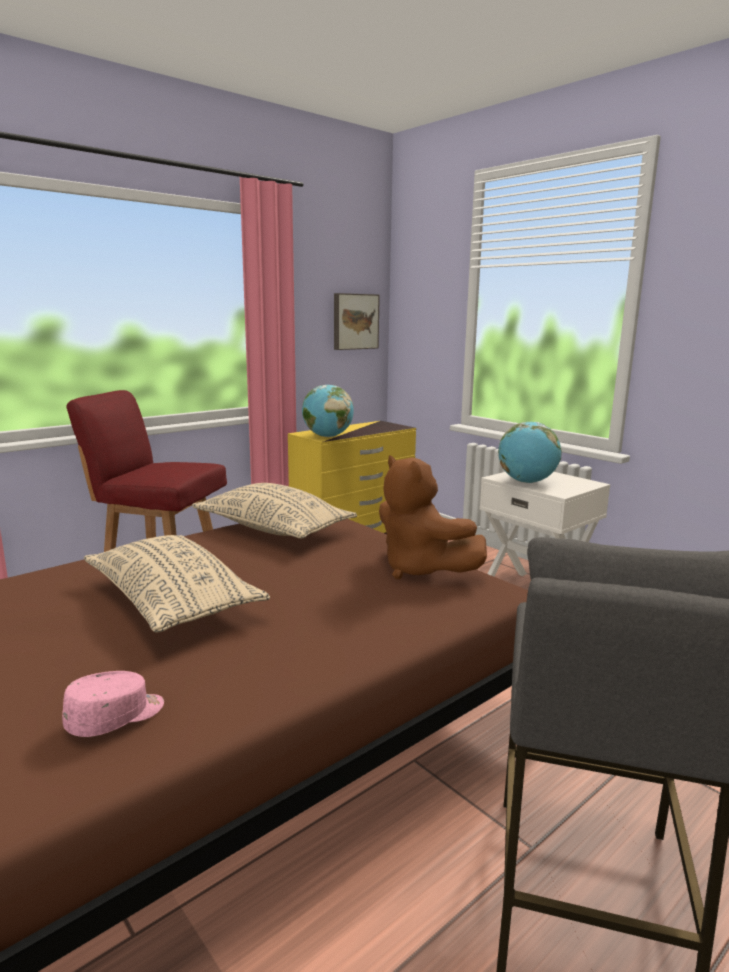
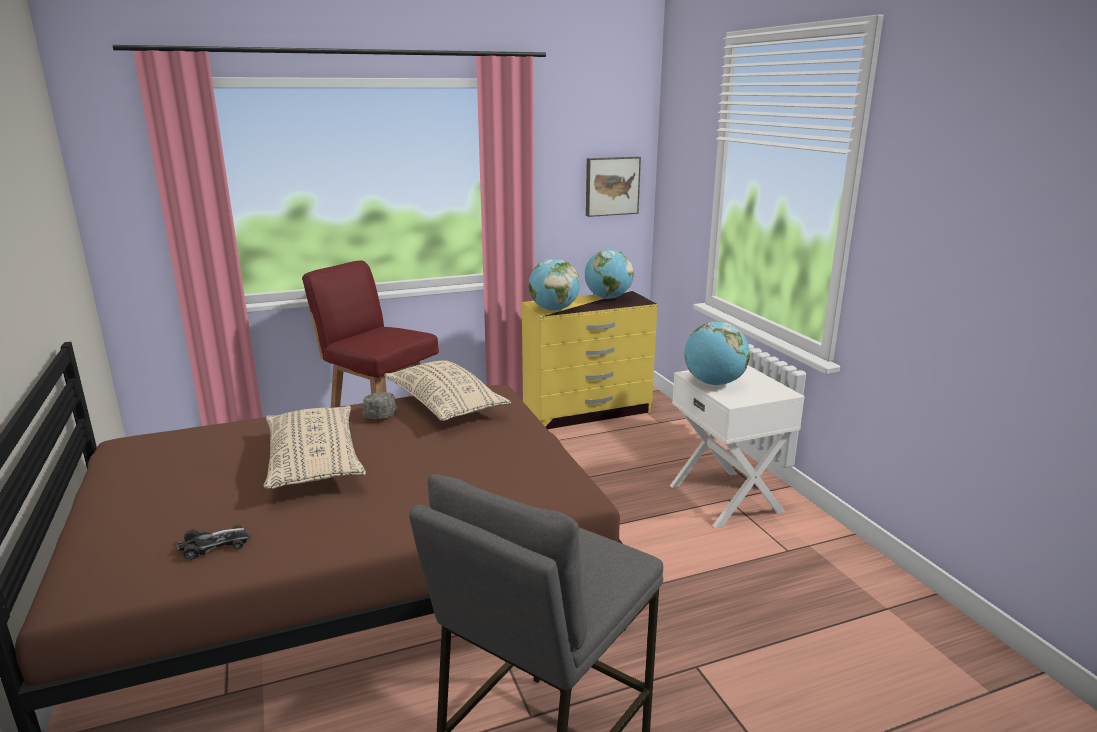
camera: 20 degrees right, 5 degrees up
(116, 717) = (214, 545): pink cap -> toy car
(210, 544) = (382, 413): none -> grey cap
(366, 426) = (607, 298): none -> globe
(421, 569) = (530, 464): brown plush toy -> none

